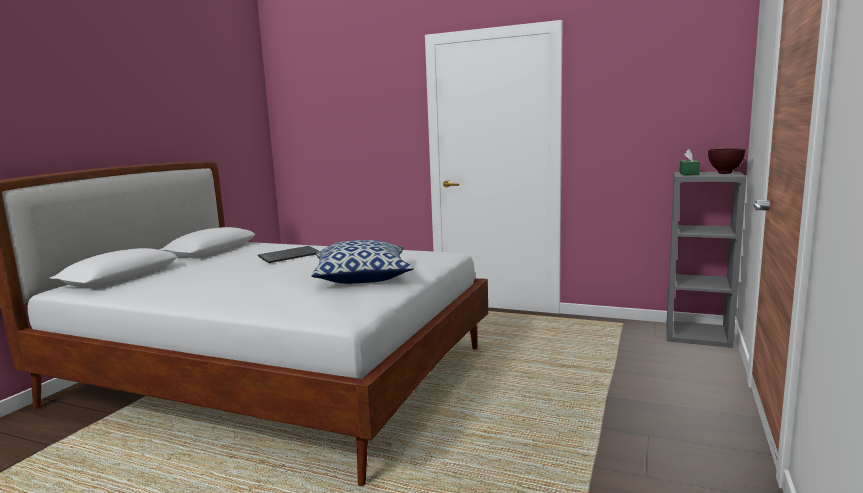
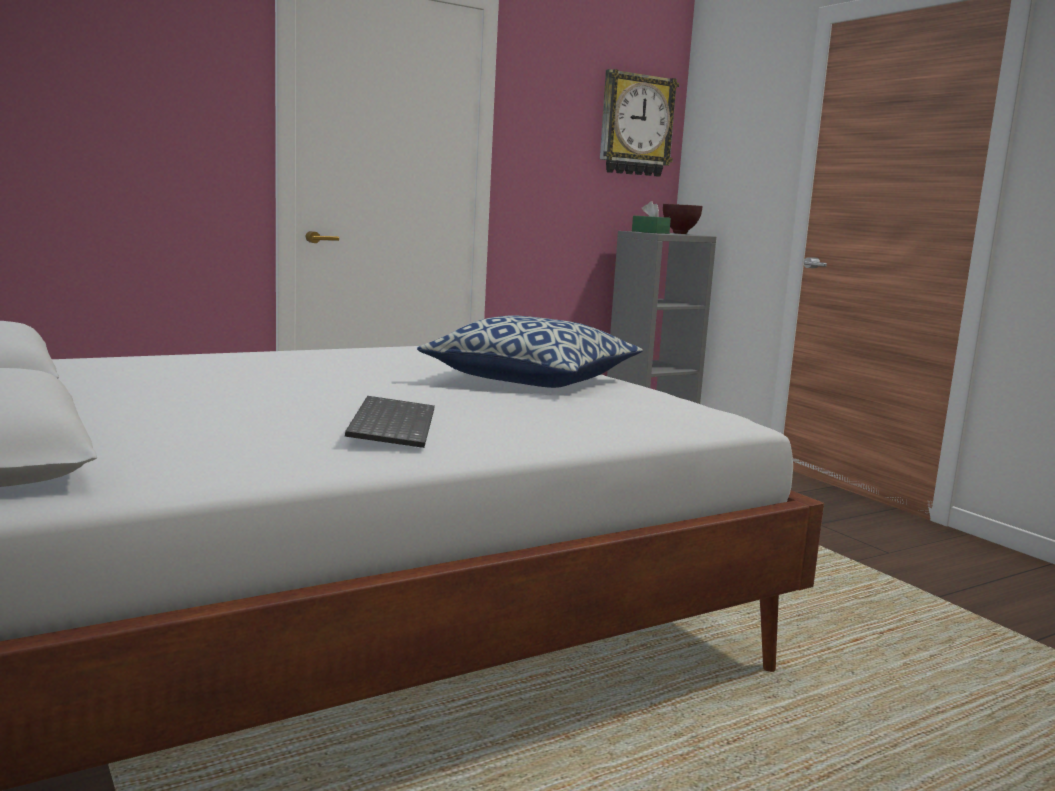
camera: 55 degrees left, 0 degrees up
(290, 255) = (259, 369): keyboard -> keyboard (390, 425)
(693, 87) = (635, 125): none -> wall clock

